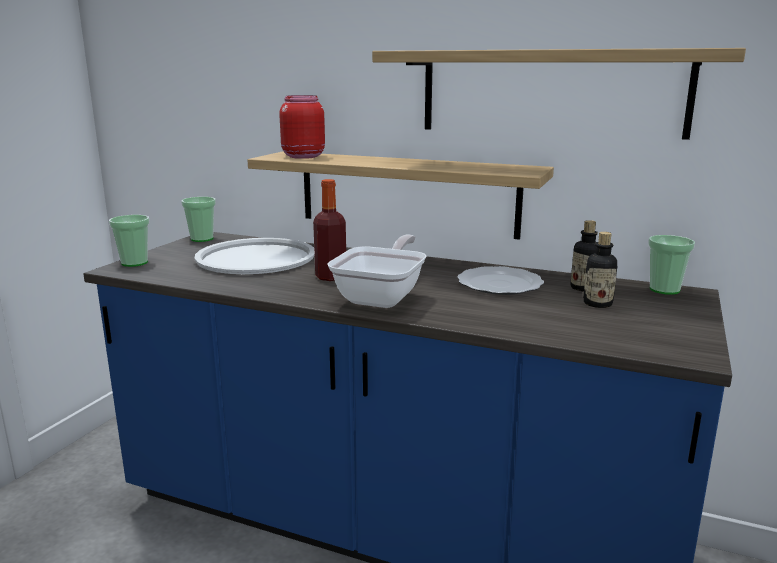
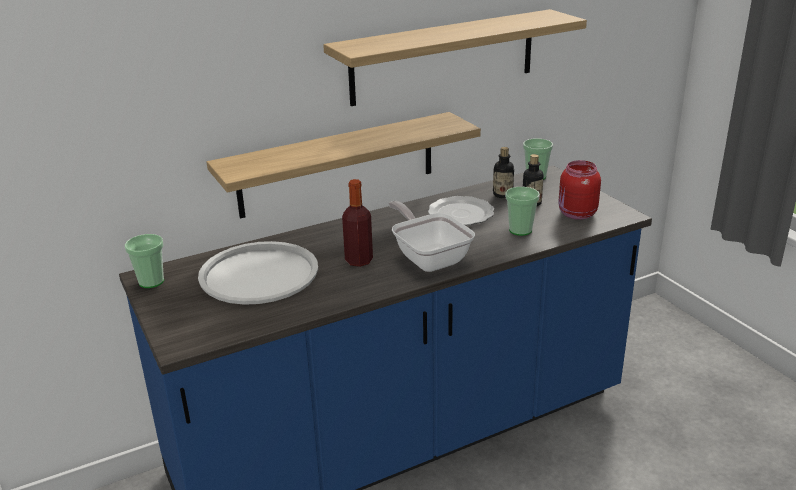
camera: 50 degrees left, 10 degrees up
(134, 263) = (175, 333): cup -> cup (520, 230)
(302, 156) = (258, 162): red jar -> red jar (576, 214)

